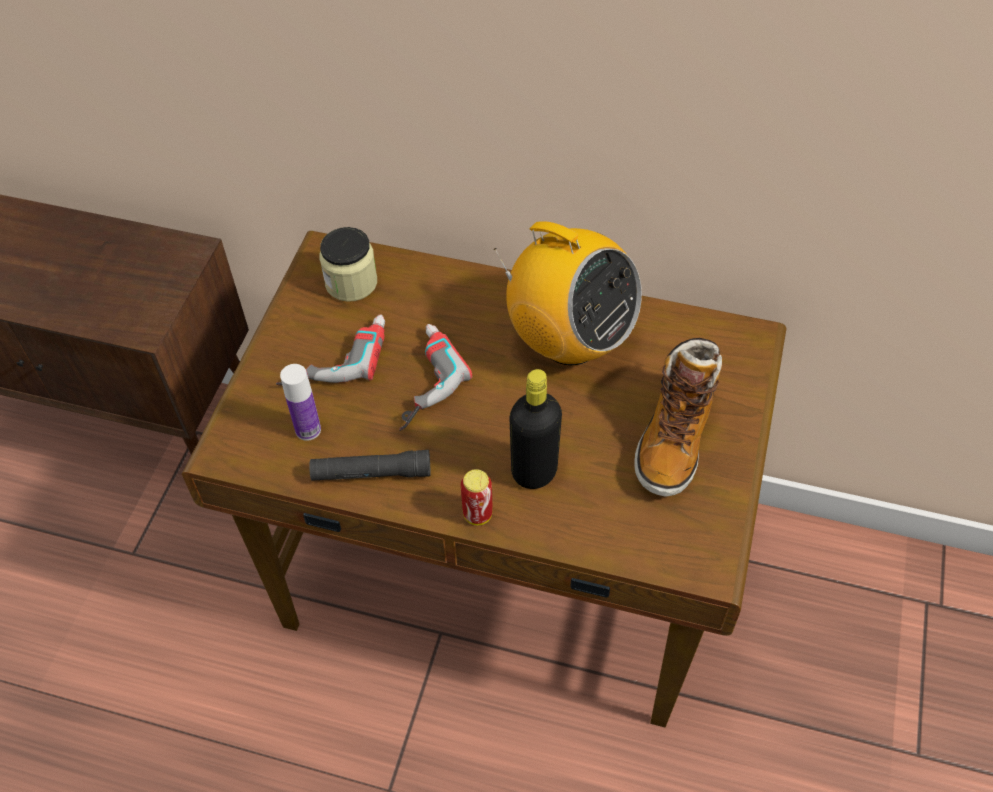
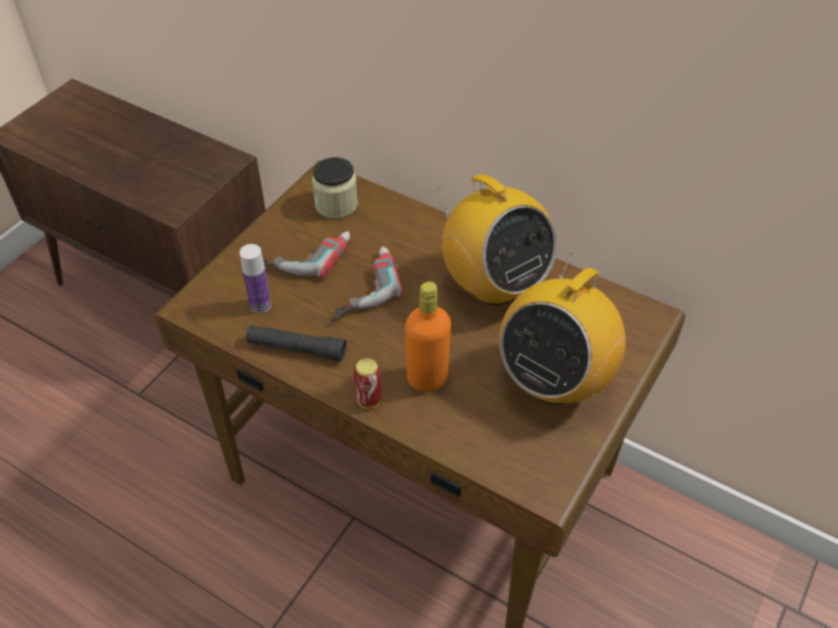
camera: 15 degrees right, 5 degrees down
(534, 471) = (427, 378): black bottle -> orange bottle
(674, 438) = (554, 380): boot -> radio

